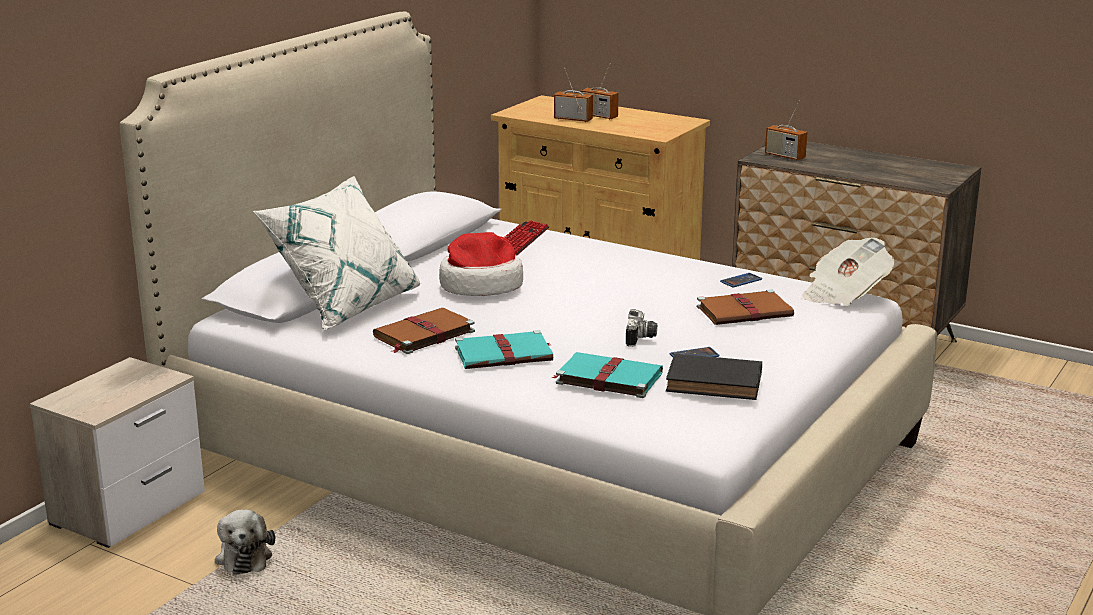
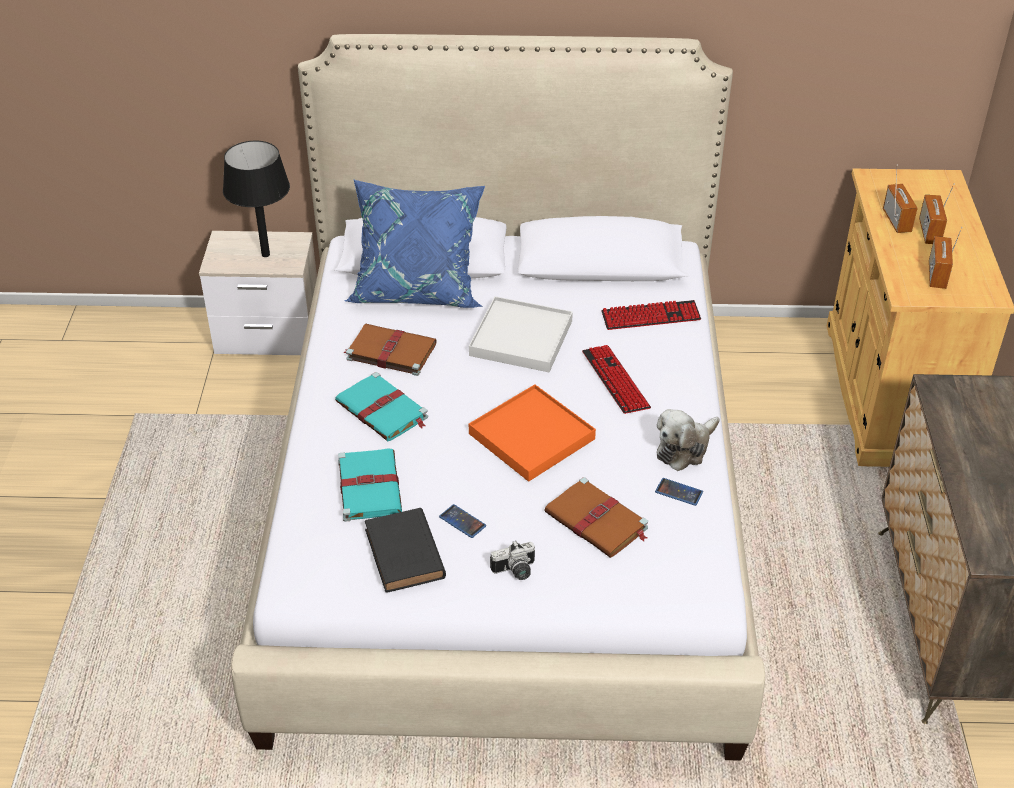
camera: 60 degrees right, 20 degrees up
(127, 385) = (265, 254): none -> black table lamp
(244, 556) = (243, 418): plush toy -> plush toy (684, 448)
(346, 306) = (418, 288): white pillow -> blue pillow
(480, 285) = (521, 338): hat -> white tray
(583, 268) = (615, 380): none -> keyboard
(616, 309) = (531, 436): none -> orange tray
(641, 338) = (473, 476): camera -> camera (515, 571)
(785, 156) = (968, 403): radio -> radio (937, 275)
(844, 294) = (707, 578): newspaper -> none

